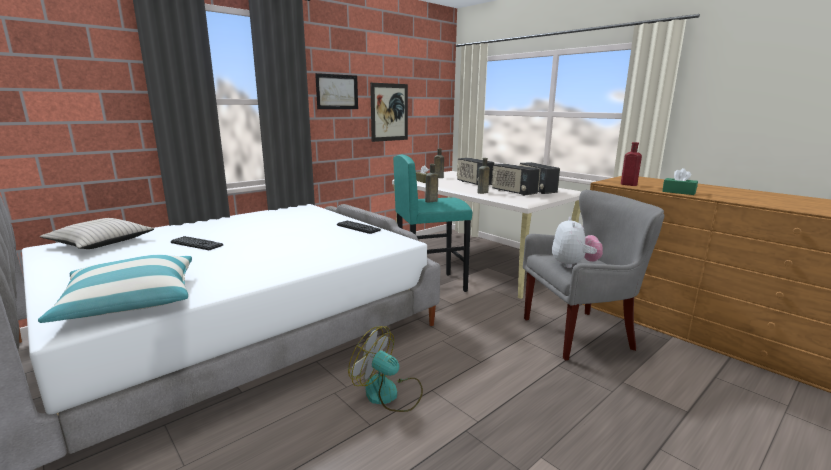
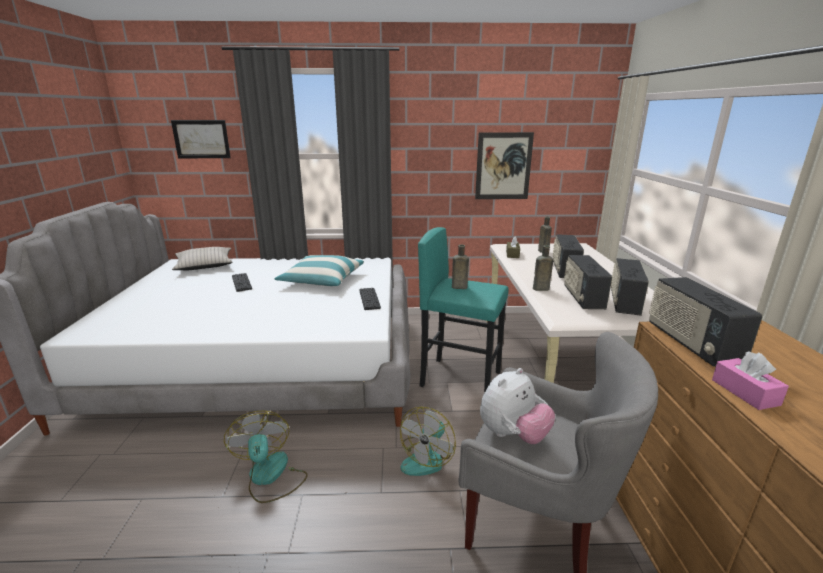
camera: 40 degrees right, 5 degrees up
(131, 301) = (127, 324): pillow -> pillow (322, 280)
(337, 92) = (434, 144): picture -> picture (201, 139)
(478, 332) = (427, 458): none -> fan
(627, 184) = (690, 344): red bottle -> radio
(678, 192) = (745, 392): green tissue box -> pink tissue box

